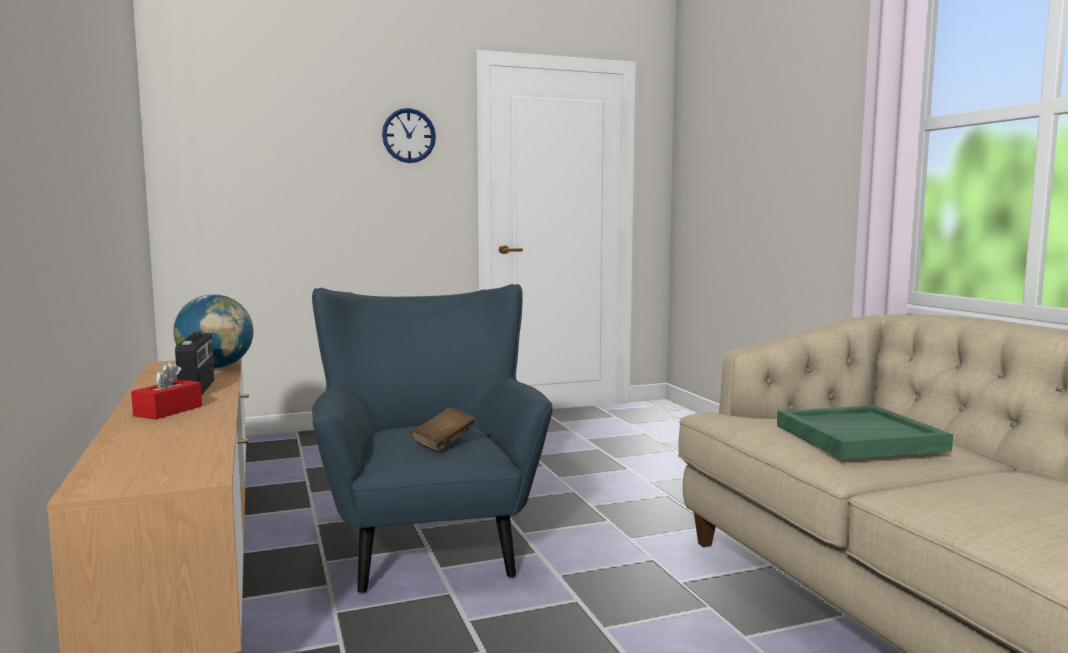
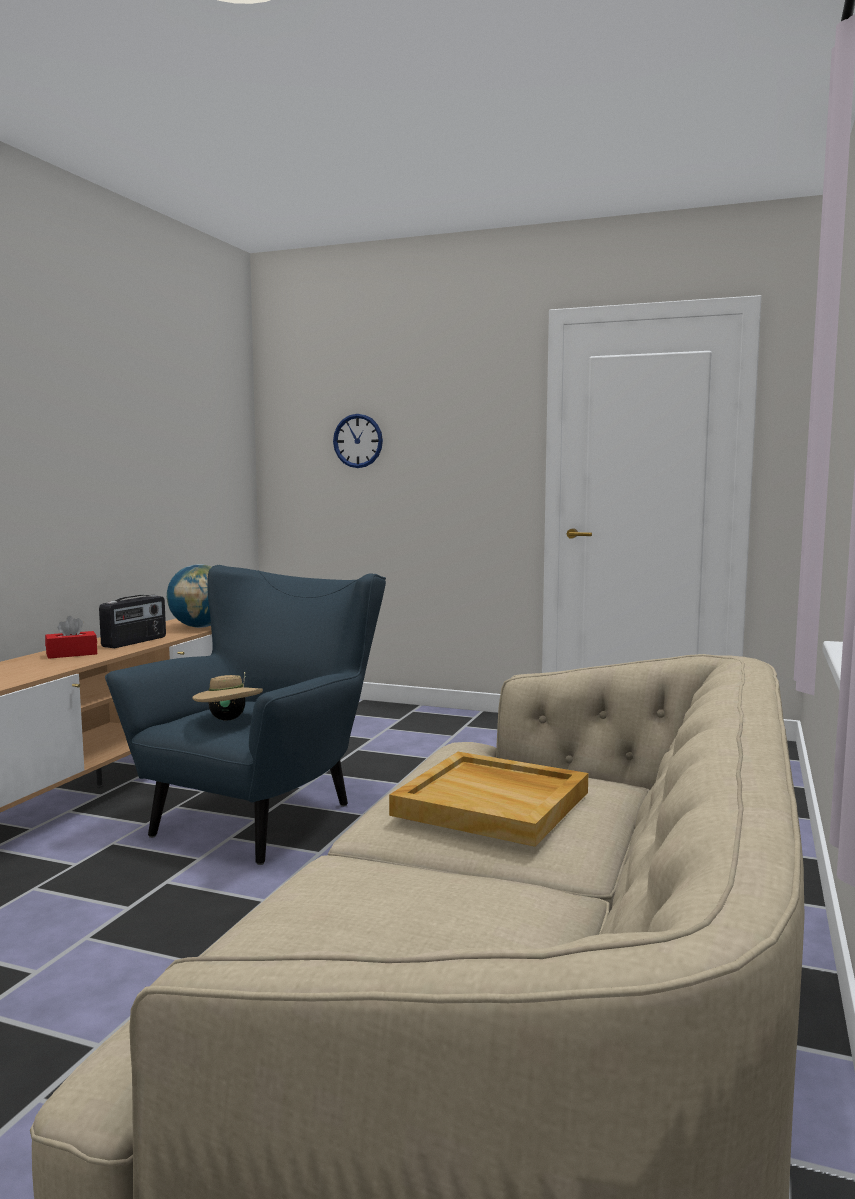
camera: 40 degrees right, 0 degrees up
(409, 135) = (473, 410): wall clock -> wall clock (358, 441)
(444, 442) = (228, 719): brown book -> beige hat
(859, 437) = (494, 803): green tray -> beige tray

